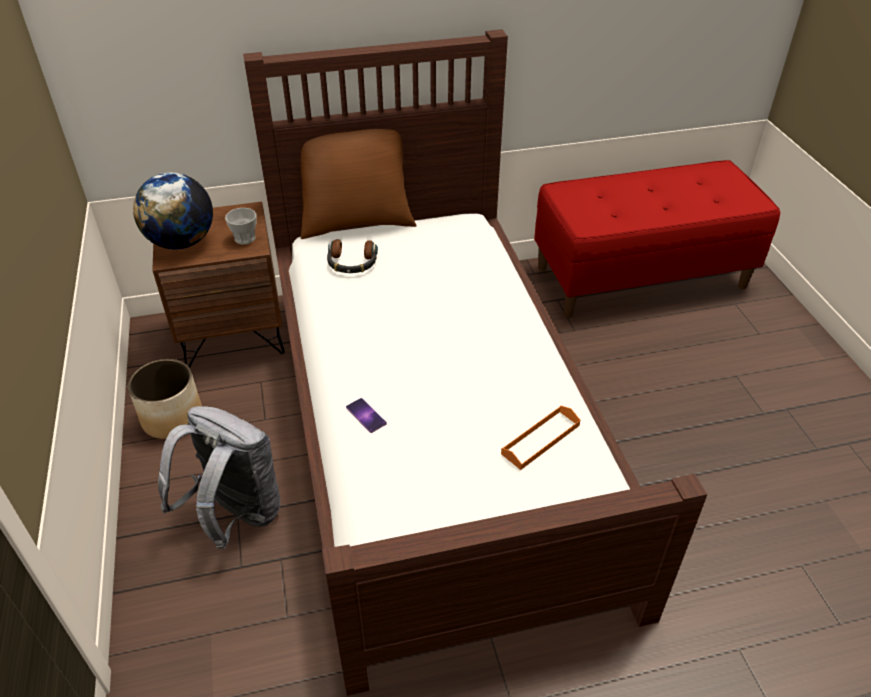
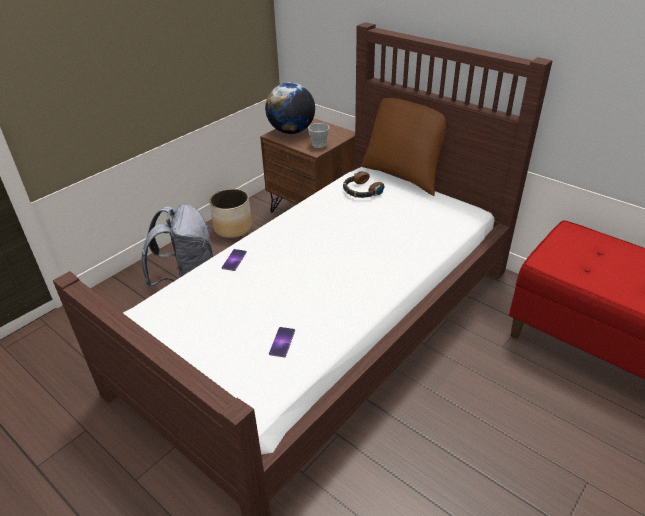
camera: 55 degrees right, 5 degrees down
(540, 439) = (282, 342): orange tray -> phone

